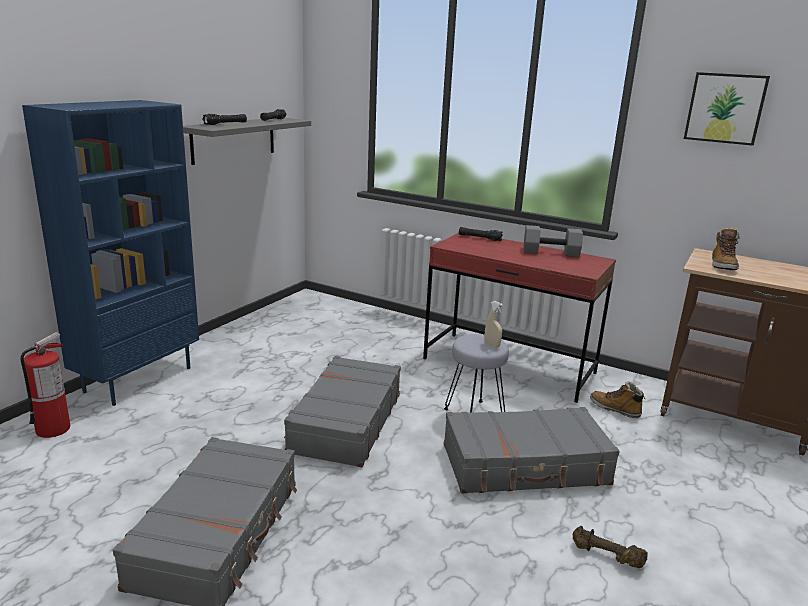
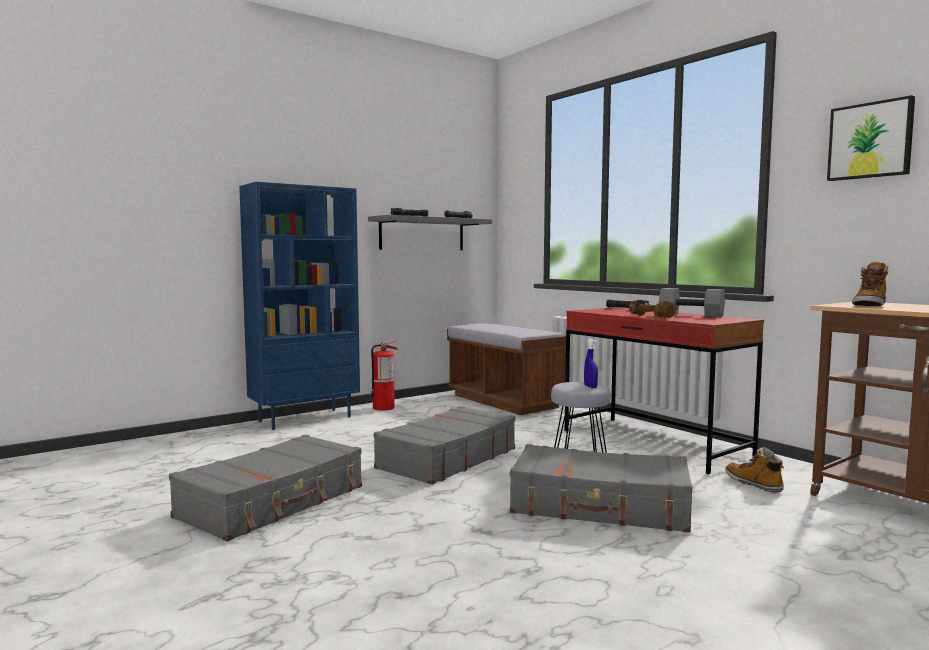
camera: 25 degrees right, 15 degrees down
(53, 429) = (219, 436): fire extinguisher -> fire extinguisher (384, 408)
(335, 318) = (504, 401): none -> brown bench
(492, 345) = (590, 387): beige spray bottle -> blue spray bottle
(606, 556) = (627, 579): brown dumbbell -> brown dumbbell (650, 317)

